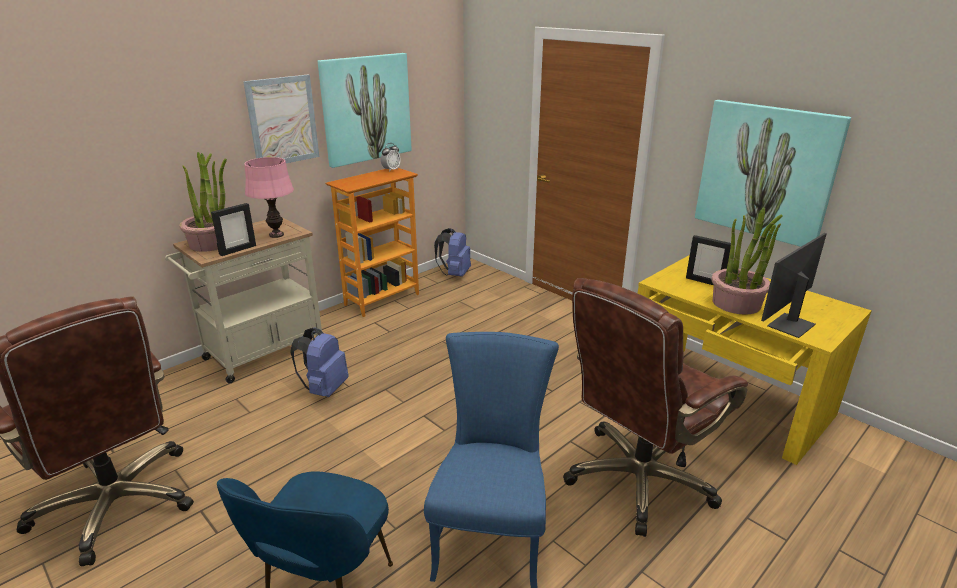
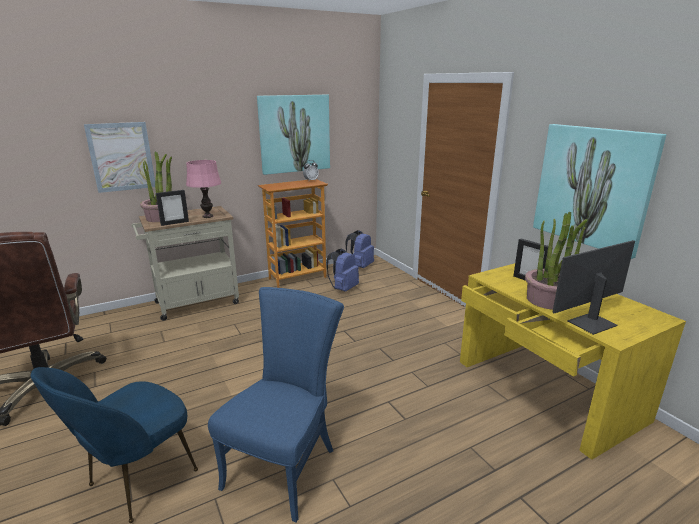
camera: 15 degrees right, 5 degrees down
(283, 121) = (227, 137): picture -> picture (121, 157)
(324, 389) = (222, 333): blue backpack -> blue backpack (343, 289)
(639, 478) = (433, 442): brown office chair -> none

